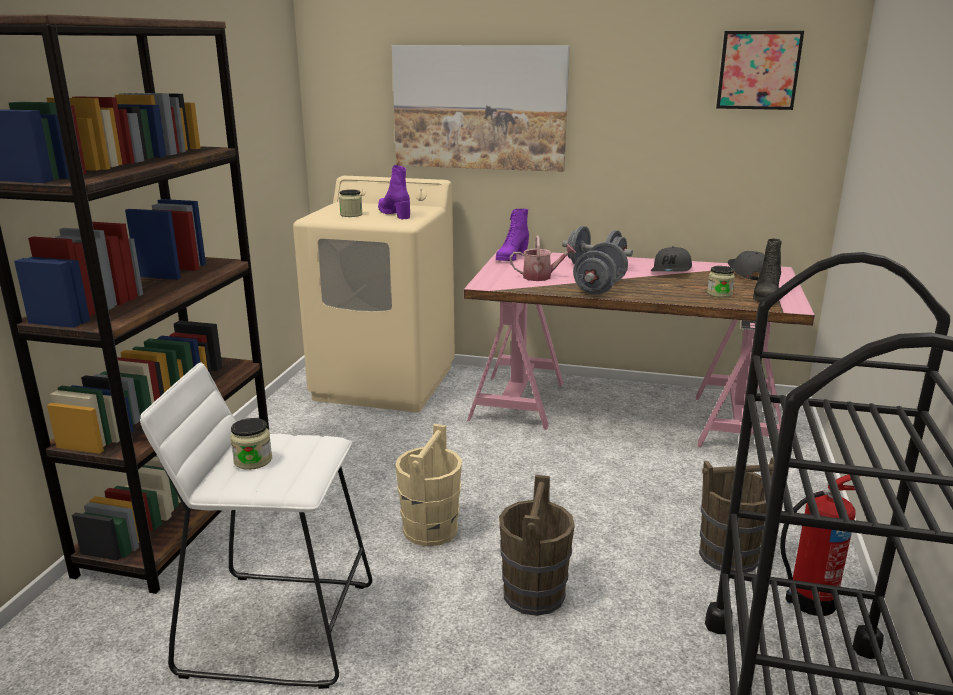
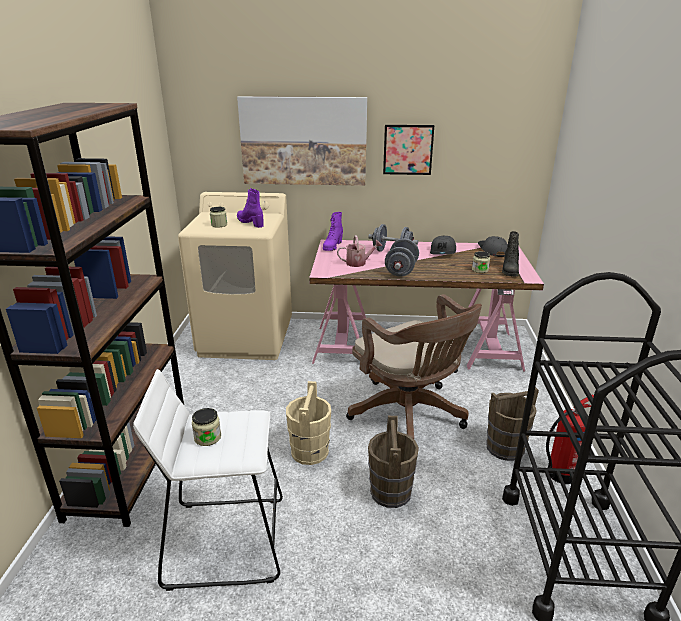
camera: 10 degrees left, 5 degrees up
(592, 499) = (410, 416): none -> brown office chair
(758, 70) = (496, 114): picture -> picture (408, 149)

